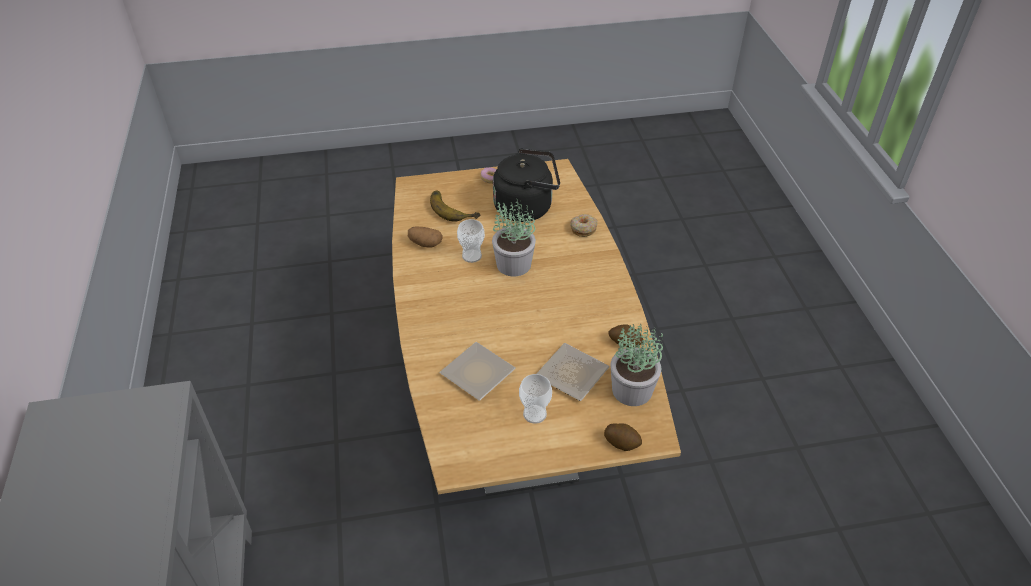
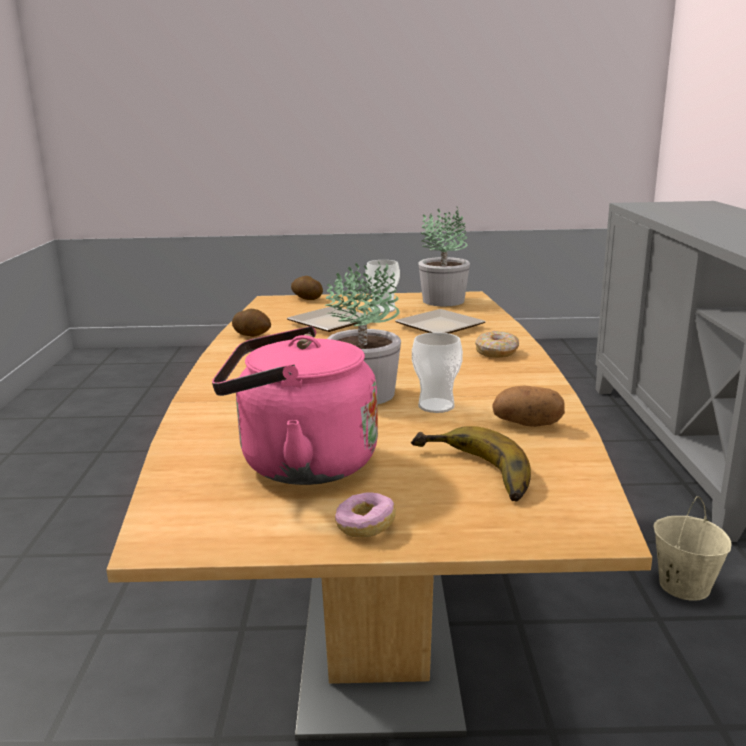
camera: 170 degrees left, 25 degrees down
(306, 474) = (683, 585): none -> beige bucket
(527, 207) = (299, 464): black kettle -> pink kettle
(583, 229) = (207, 426): donut -> donut (497, 352)
(632, 391) = (273, 315): potted plant -> potted plant (443, 300)

